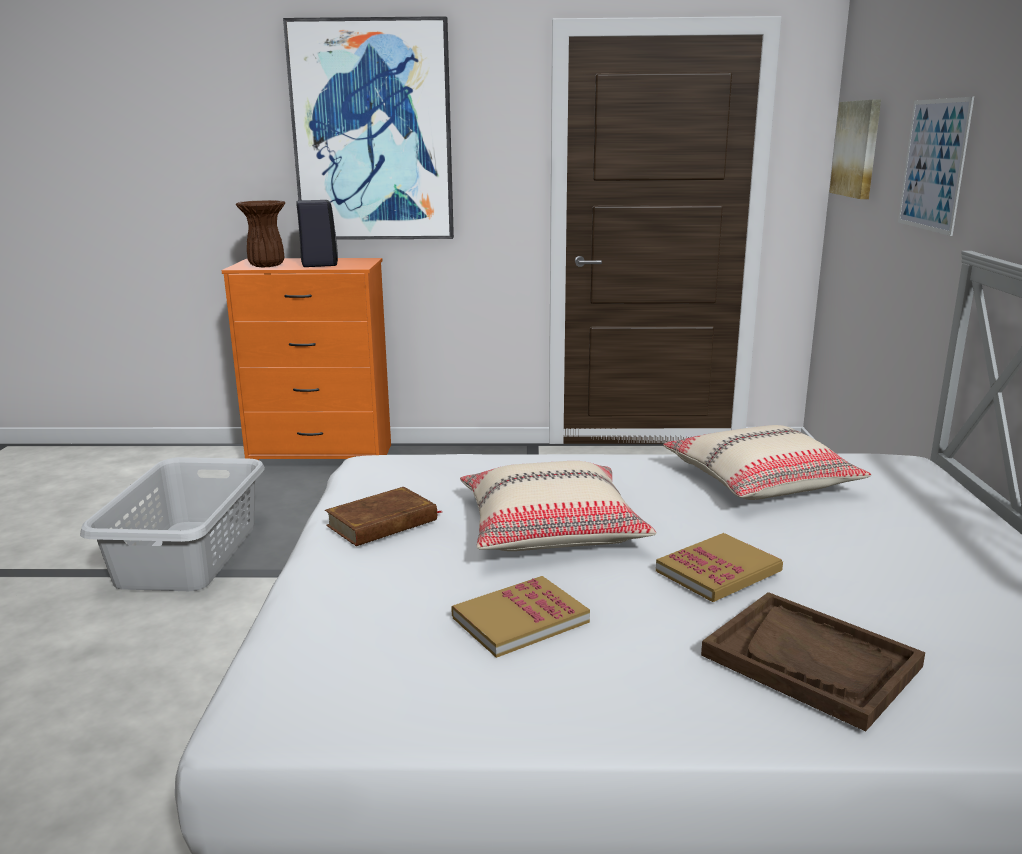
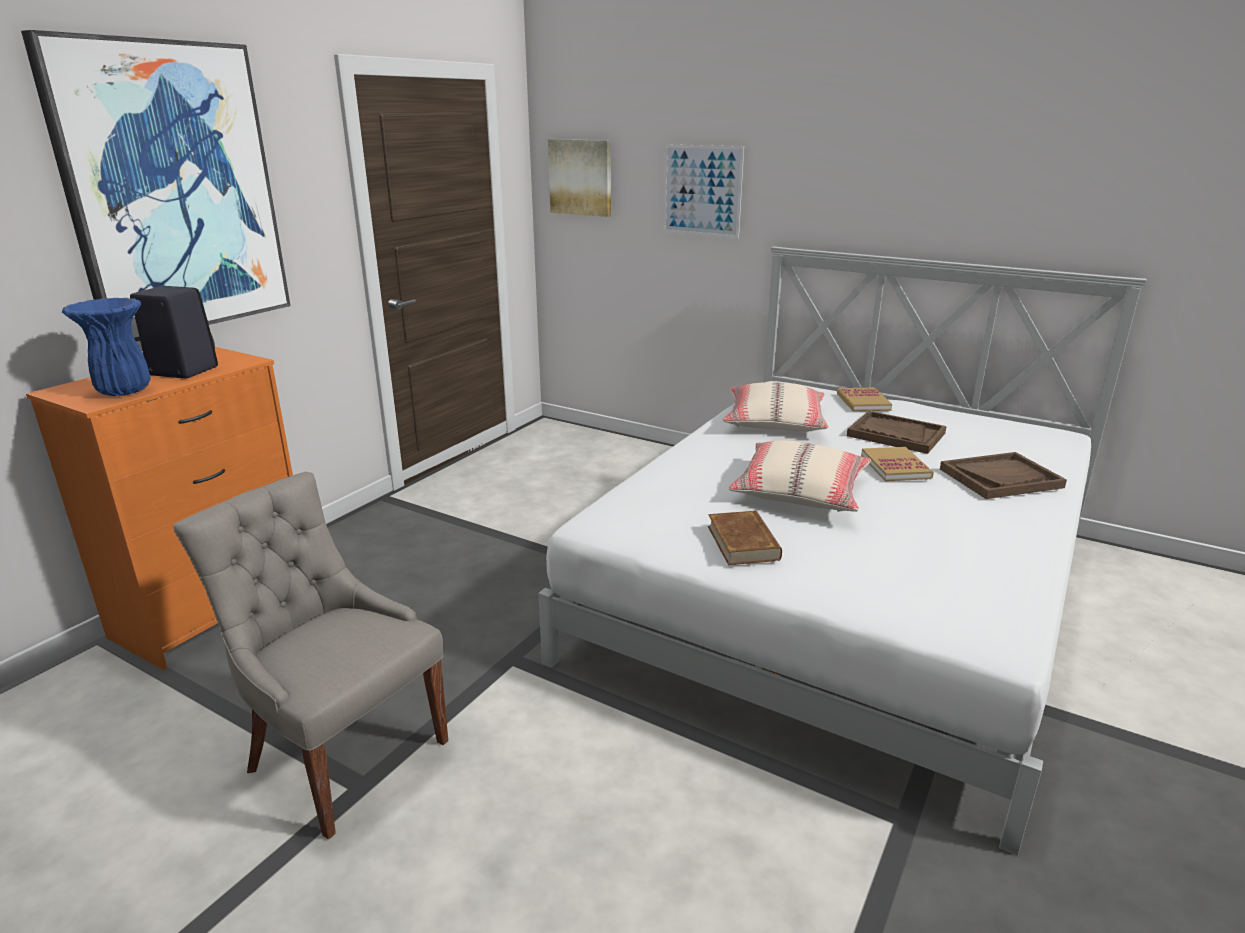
camera: 60 degrees left, 5 degrees up
(190, 554) = (343, 755): grey laundry basket -> grey chair
(267, 266) = (126, 391): brown vase -> blue vase
(520, 620) = (924, 532): book -> book (863, 402)
(857, 558) = (895, 434): none -> brown tray

